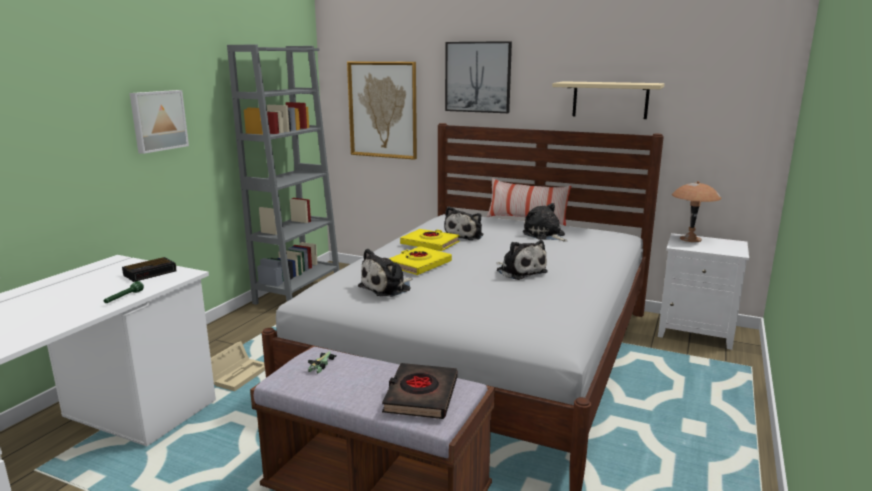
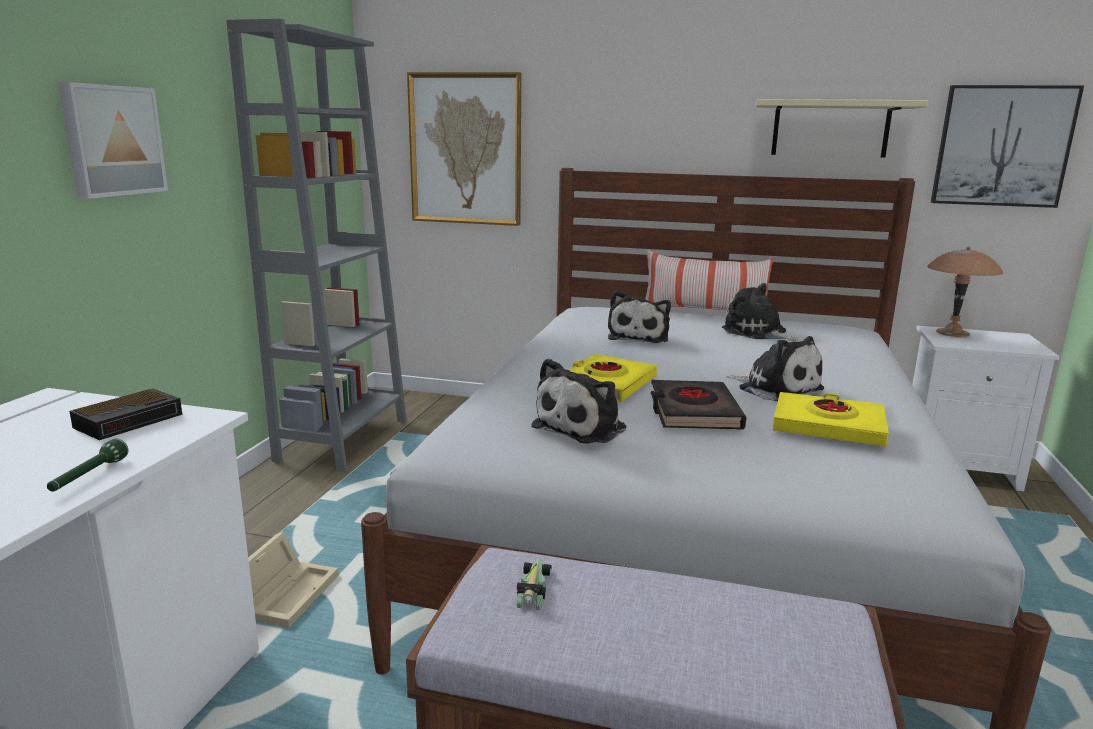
camera: 10 degrees left, 0 degrees up
(420, 396) = (774, 644): black book -> black book (693, 412)
(430, 244) = (596, 350): yellow book -> yellow book (828, 426)
(478, 77) = (623, 96): picture -> picture (1002, 146)

